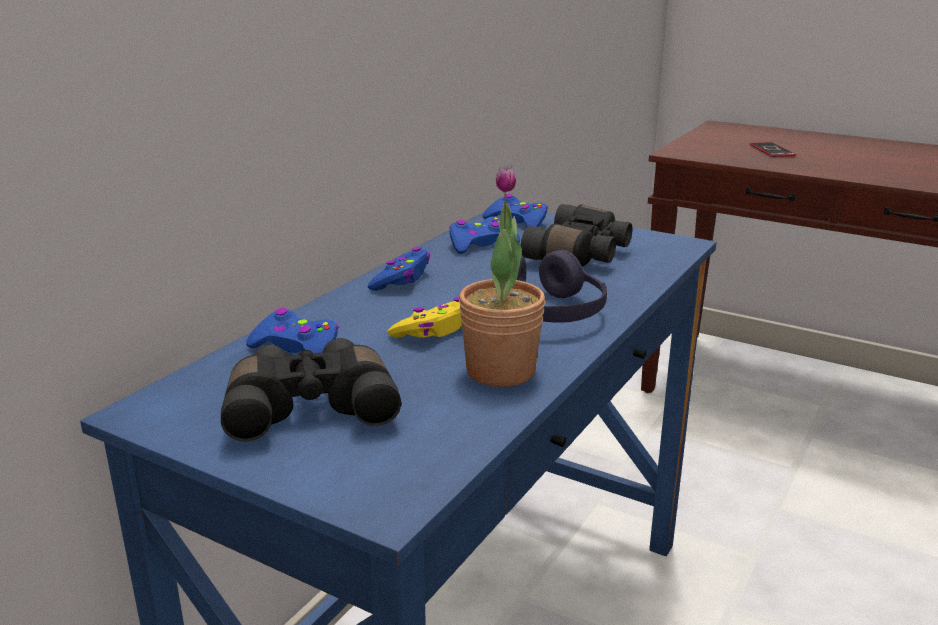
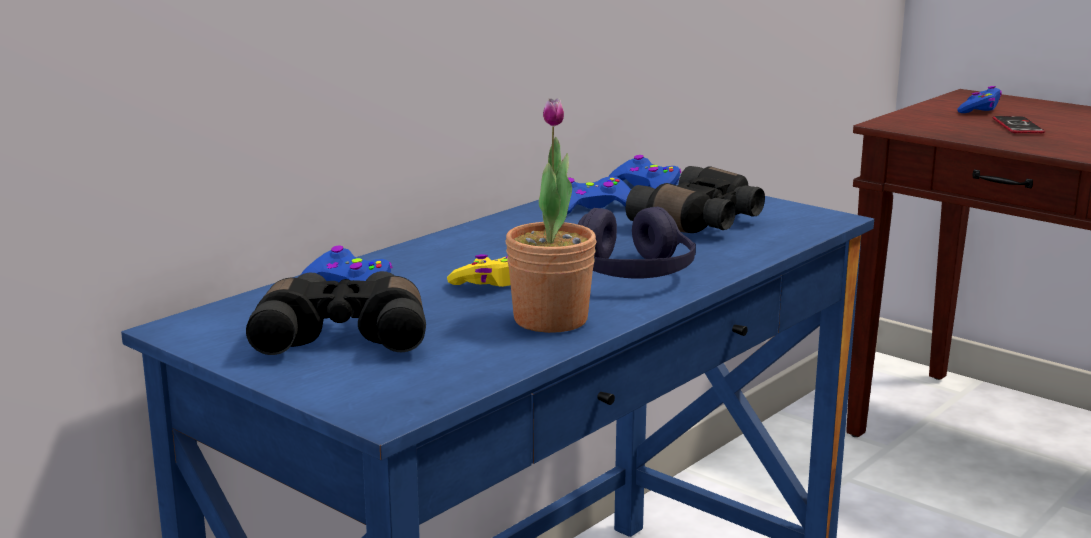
camera: 10 degrees right, 5 degrees down
(401, 279) = (486, 235): blue game controller -> blue game controller (979, 109)

